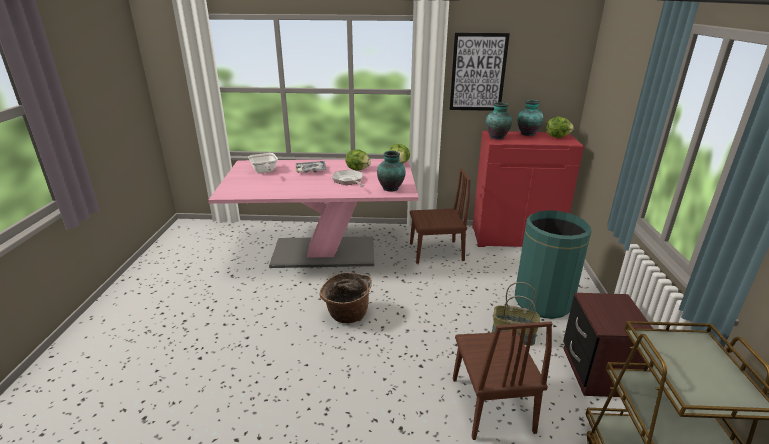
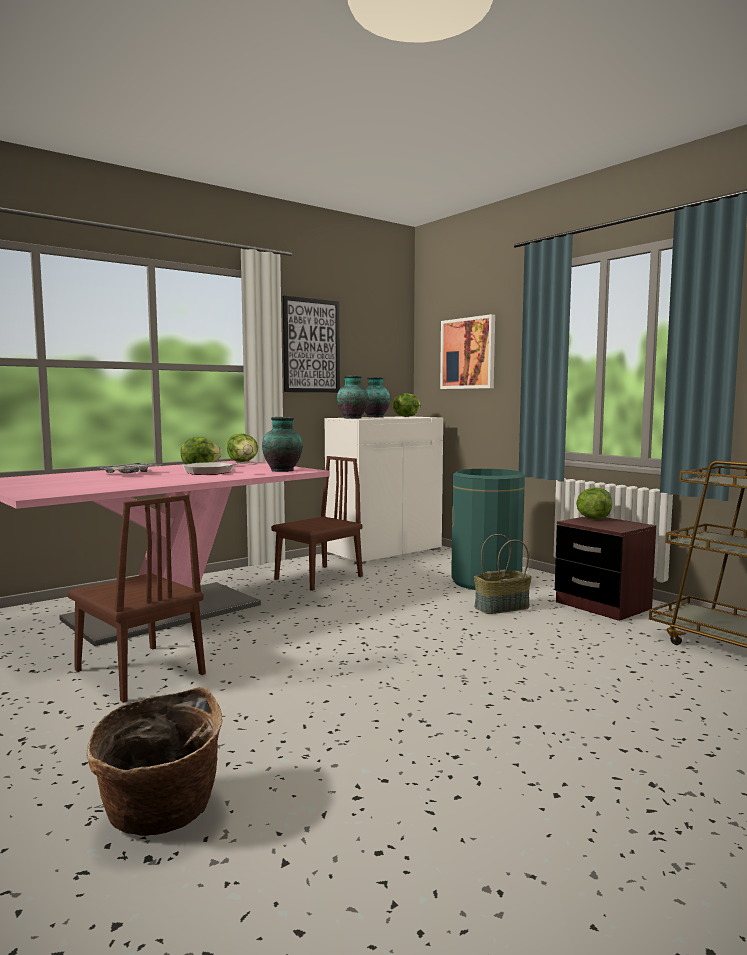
camera: 40 degrees left, 20 degrees down
(264, 171) = (52, 480): frying pan -> none
(346, 315) = (301, 648): basket -> basket (159, 816)
(491, 404) = (567, 651): brown chair -> brown chair (139, 672)
(515, 237) = (384, 551): red cabinet -> white cabinet
(615, 93) = (468, 353): none -> picture
(616, 300) = (593, 518): none -> lettuce

